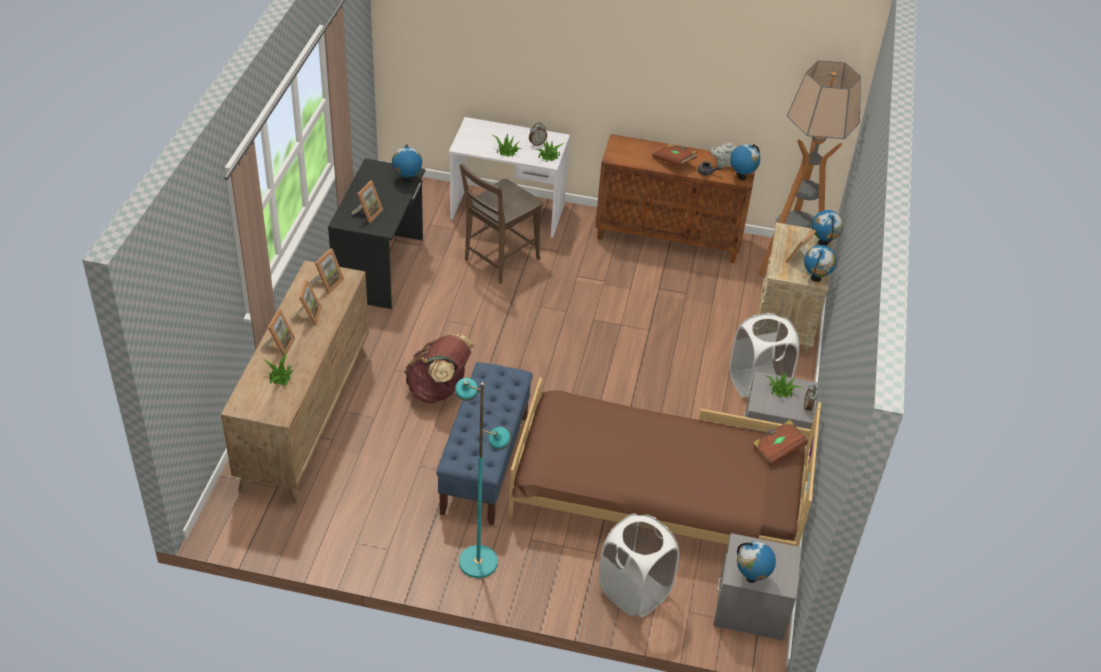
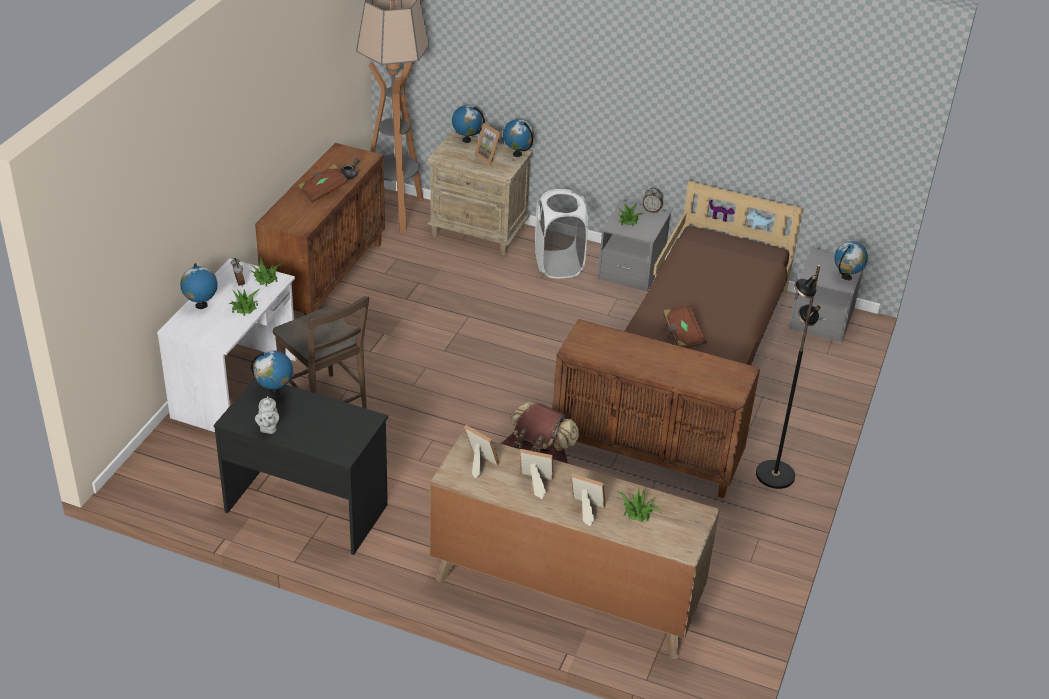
camera: 80 degrees left, 5 degrees down
(368, 213) = (334, 430): picture frame -> none
(478, 561) = (774, 475): turquoise floor lamp -> black floor lamp
(485, 464) = (647, 455): blue bench -> brown cabinet
(634, 592) = (807, 381): white laundry basket -> none
(722, 163) = (337, 163): grey teapot -> grey teapot (268, 428)
(741, 177) = (364, 156): globe -> globe (201, 306)
(777, 449) = (698, 238): brown book -> brown book (682, 335)

